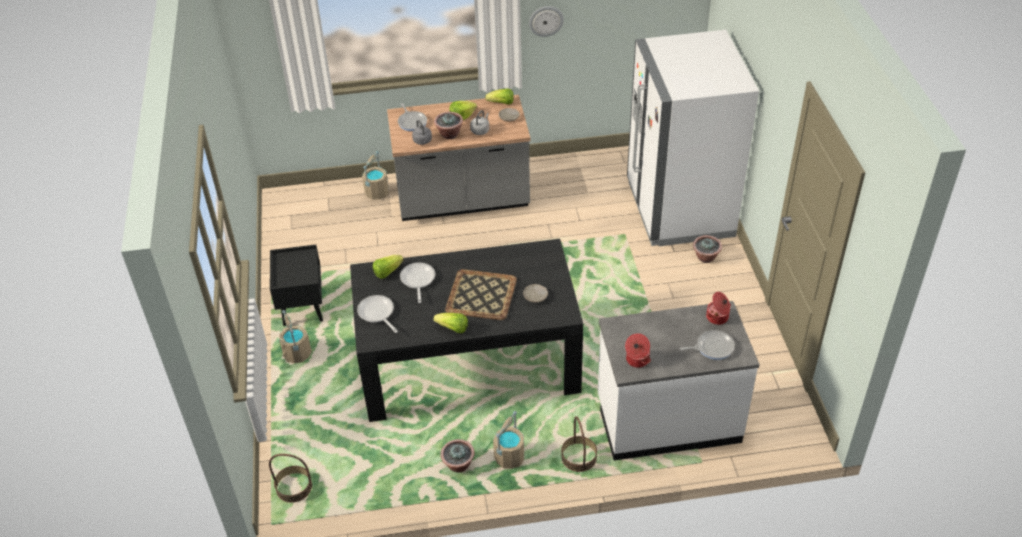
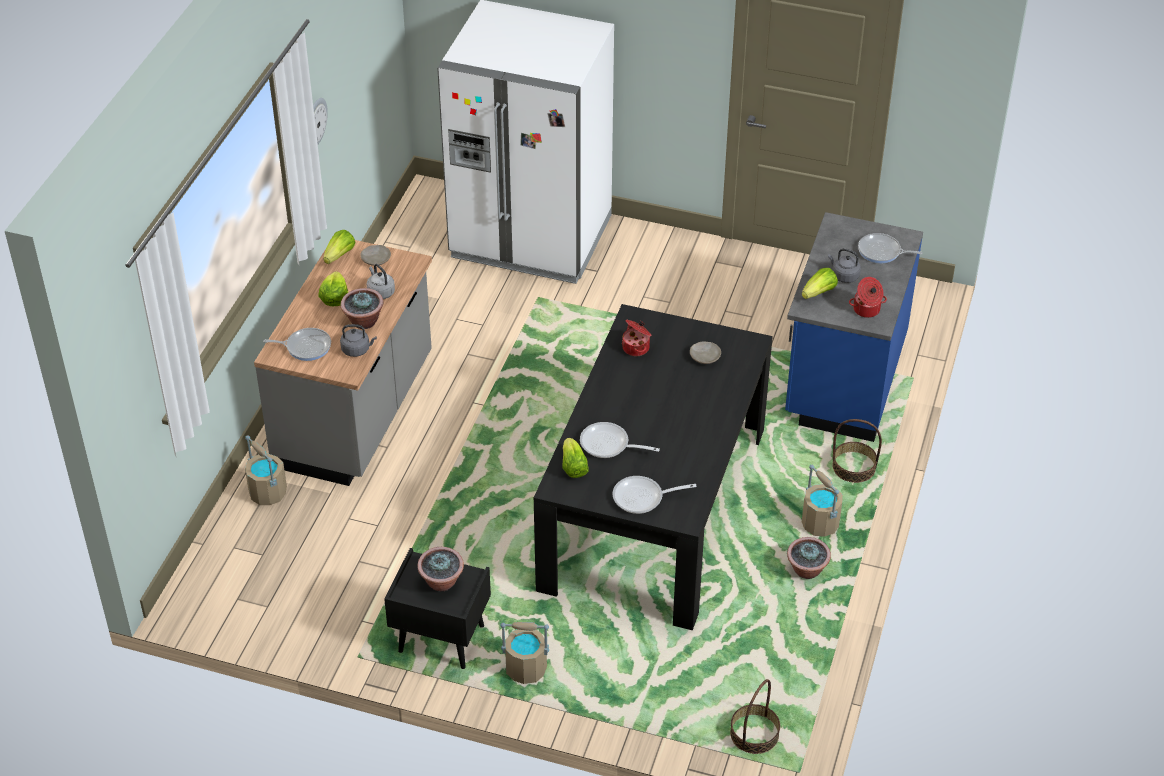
camera: 65 degrees left, 0 degrees up
(453, 328) = (712, 440): lettuce -> lettuce (819, 293)
(480, 295) = (672, 400): tray -> none
(666, 334) = (843, 276): none -> grey kettle
(667, 420) = (843, 379): white counter -> blue counter
(705, 258) = (626, 252): potted plant -> potted plant (442, 582)
(712, 347) = (881, 252): frying pan -> frying pan turned 90 degrees counterclockwise
(717, 317) = (843, 231): cooking pot -> cooking pot (636, 348)

